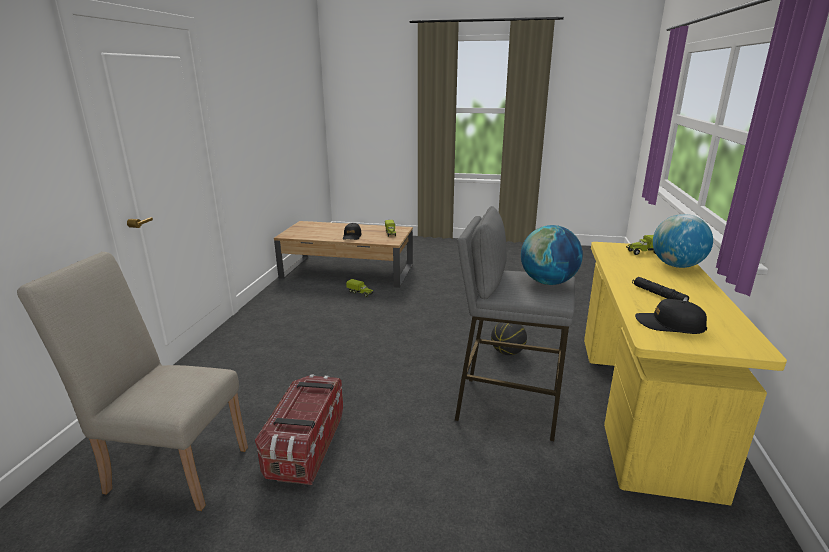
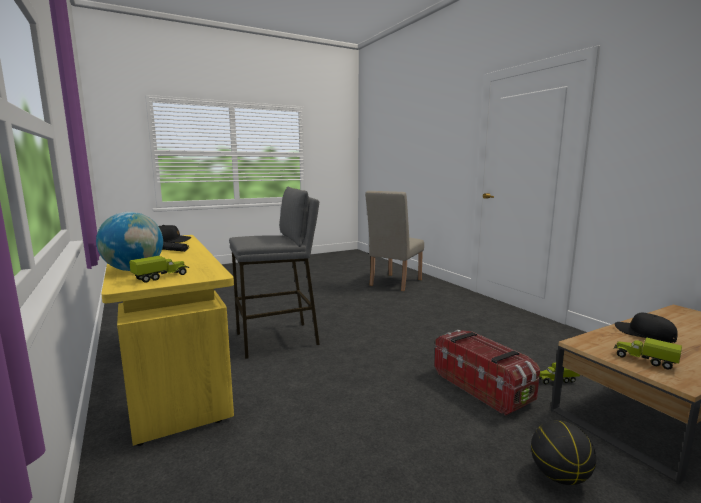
camera: 140 degrees right, 10 degrees down
(170, 466) = (393, 283): beige chair -> beige chair turned 150 degrees clockwise
(305, 446) = (359, 298): storage box -> storage box (482, 387)
(507, 352) = (311, 375): basketball -> basketball (559, 476)
(548, 282) = (252, 239): globe -> none

